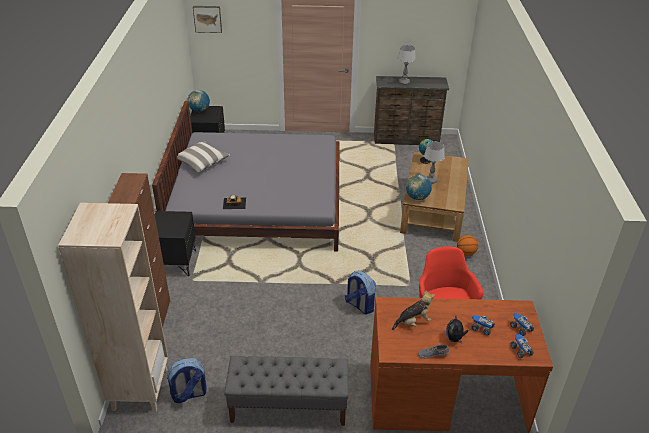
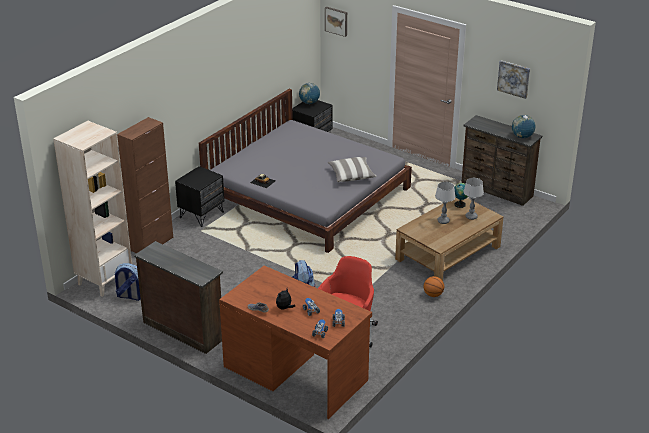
camera: 35 degrees right, 5 degrees down
(201, 162) = (271, 144): pillow -> pillow (351, 175)
(288, 406) = (183, 330): grey bench -> brown dresser
(404, 82) = (494, 128): table lamp -> table lamp (471, 217)
(413, 322) = (269, 288): plush toy -> none
(415, 30) = (514, 79): none -> picture
(417, 197) = (414, 229): globe -> globe (522, 137)

